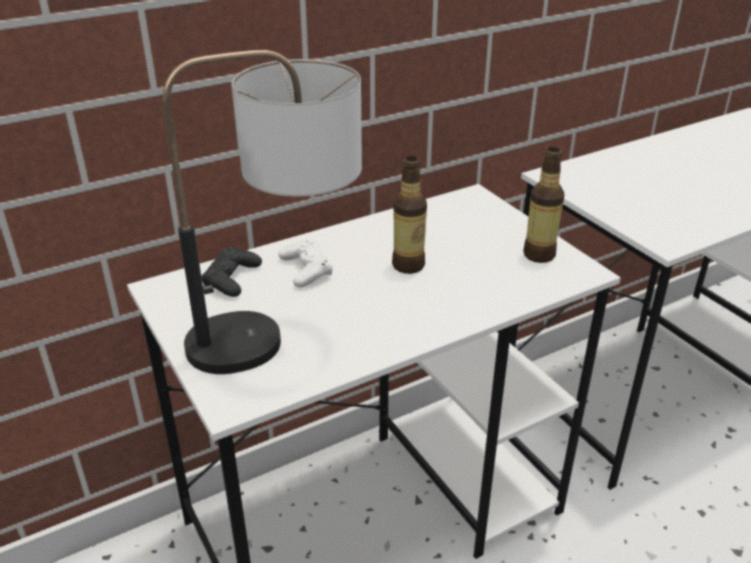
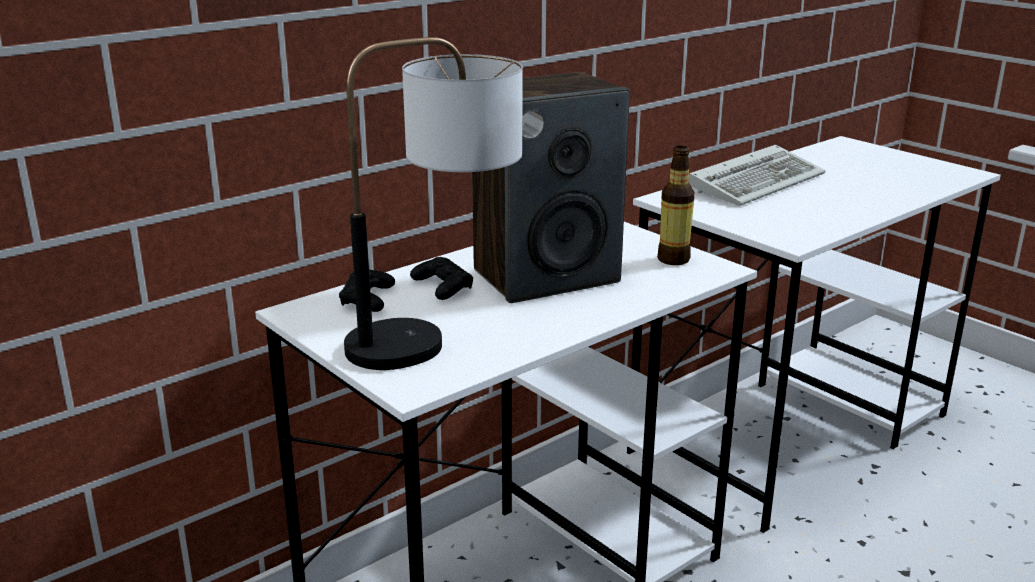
camera: 10 degrees left, 10 degrees down
(306, 269) = (443, 286): white game controller -> black game controller
(408, 265) = (546, 276): bottle -> speaker
(650, 160) = (757, 181): none -> keyboard

